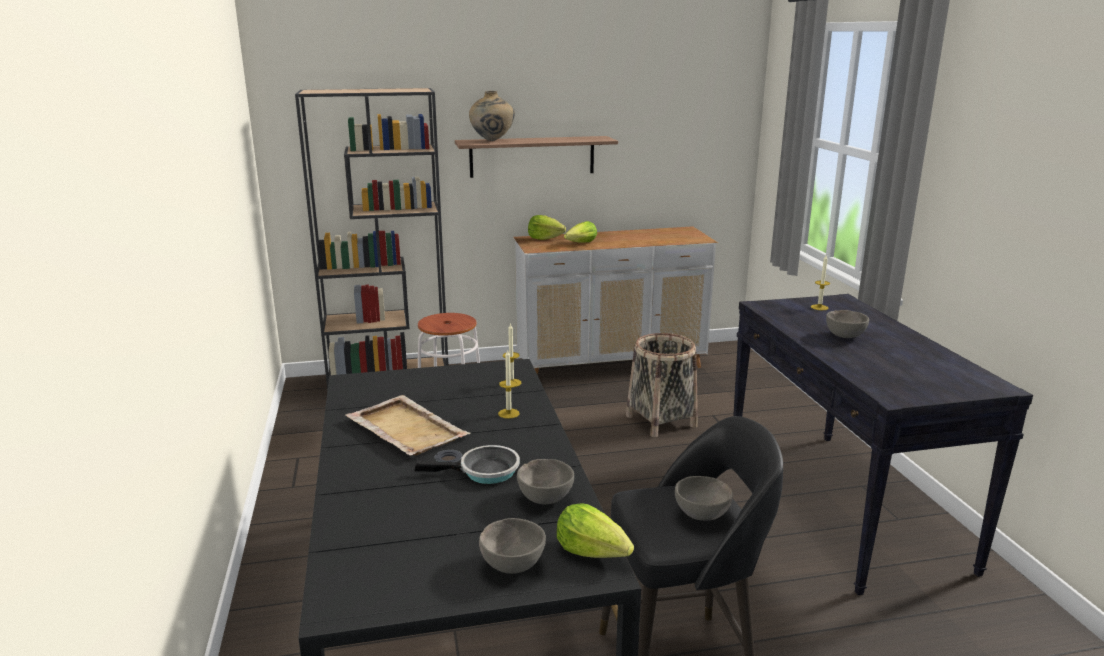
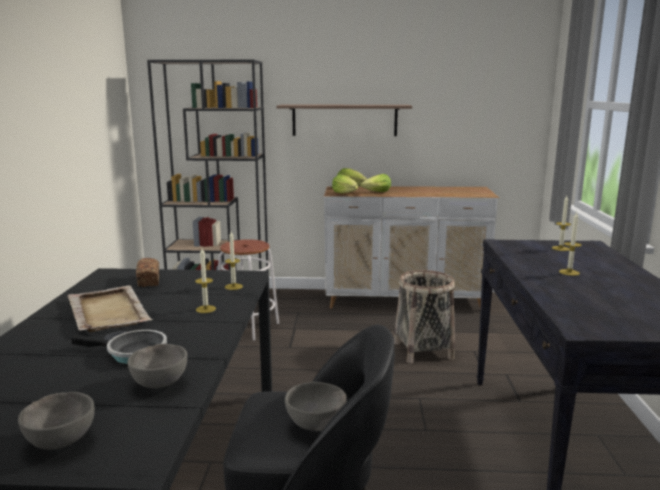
camera: 15 degrees right, 5 degrees down
(409, 385) = (149, 281): none -> bread
(492, 141) = (308, 104): beige vase -> none
(593, 551) = (151, 441): lettuce -> lettuce (345, 193)
(845, 336) = (569, 272): grey bowl -> candle

